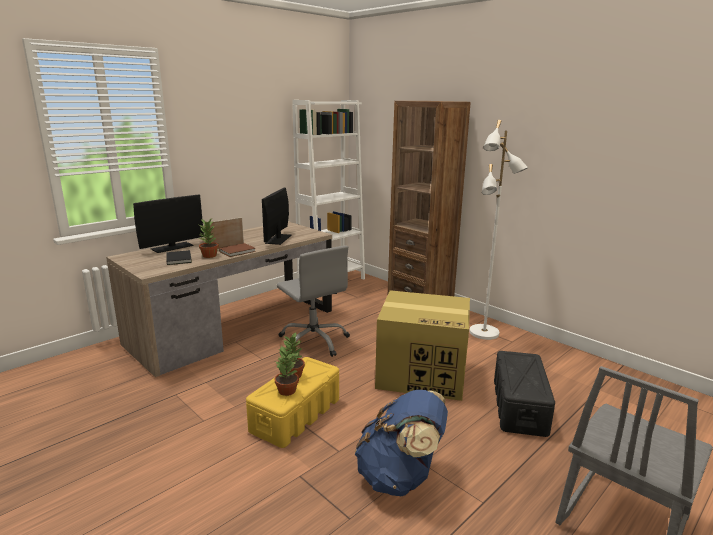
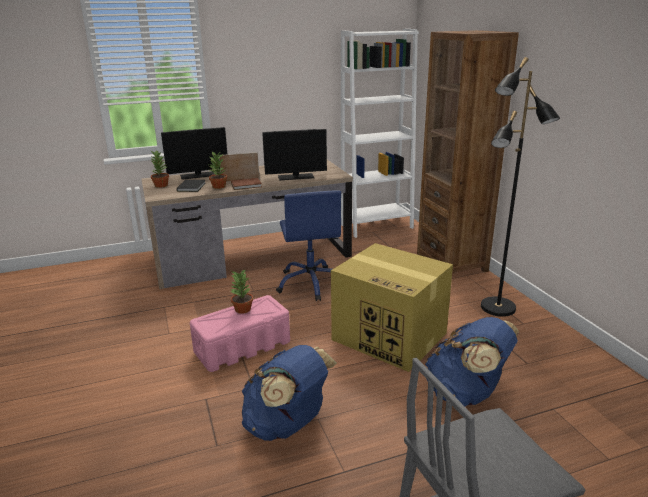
camera: 25 degrees right, 5 degrees up
(278, 239) = (296, 177): monitor -> monitor turned 135 degrees counterclockwise
(286, 390) = (225, 321): potted plant -> potted plant (161, 185)
(296, 415) = (243, 347): yellow storage box -> pink storage box
(314, 341) = (311, 283): grey office chair -> blue office chair
(484, 333) = (498, 308): white floor lamp -> black floor lamp
(519, 407) = (466, 394): black storage box -> blue backpack

